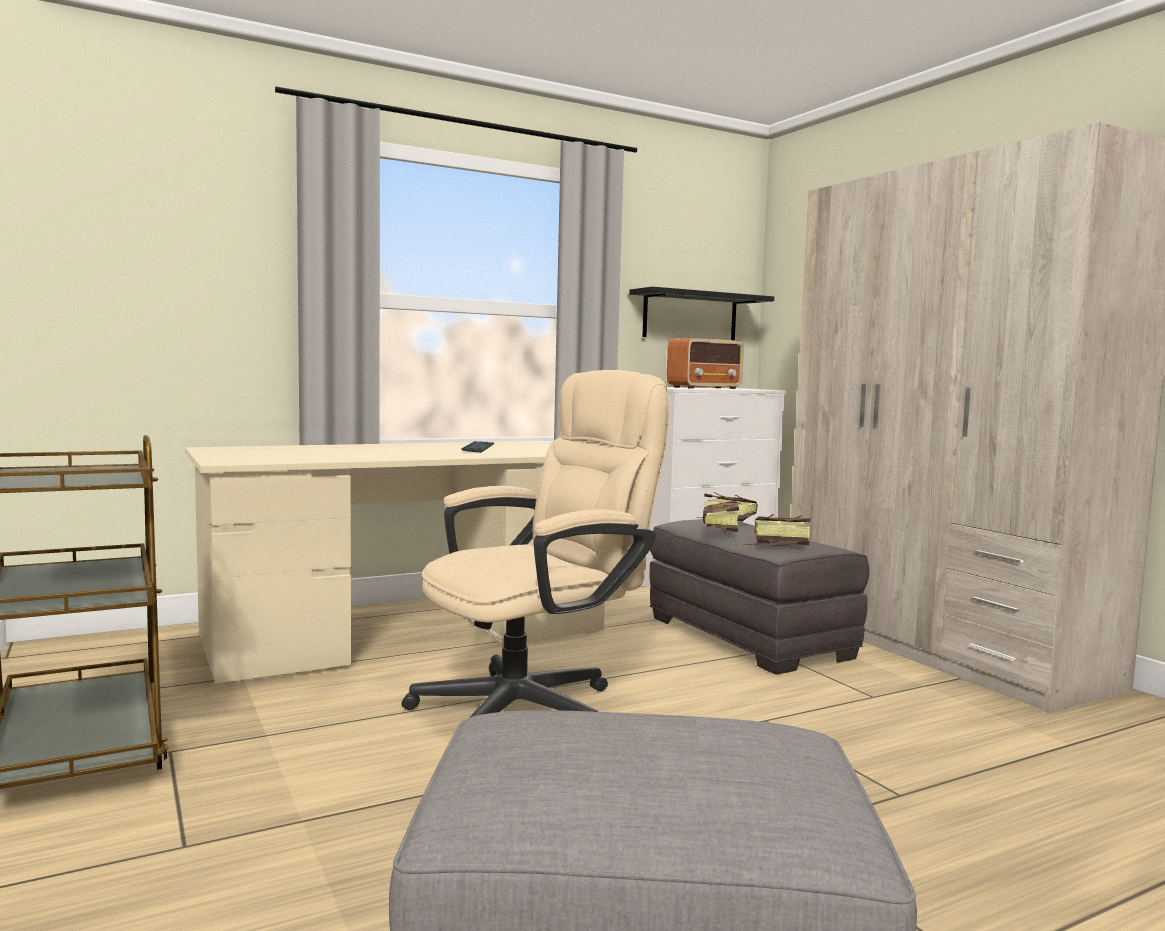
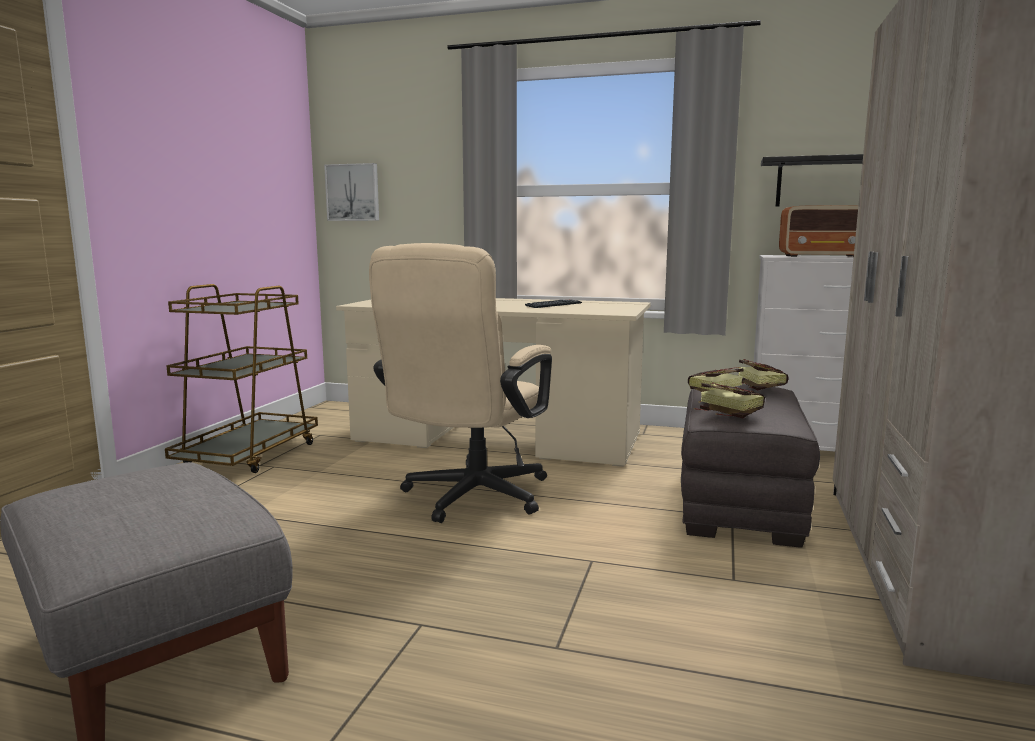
camera: 45 degrees right, 5 degrees up
(78, 280) = (353, 192): none -> picture
(535, 705) = (468, 499): beige office chair -> beige office chair turned 105 degrees clockwise

